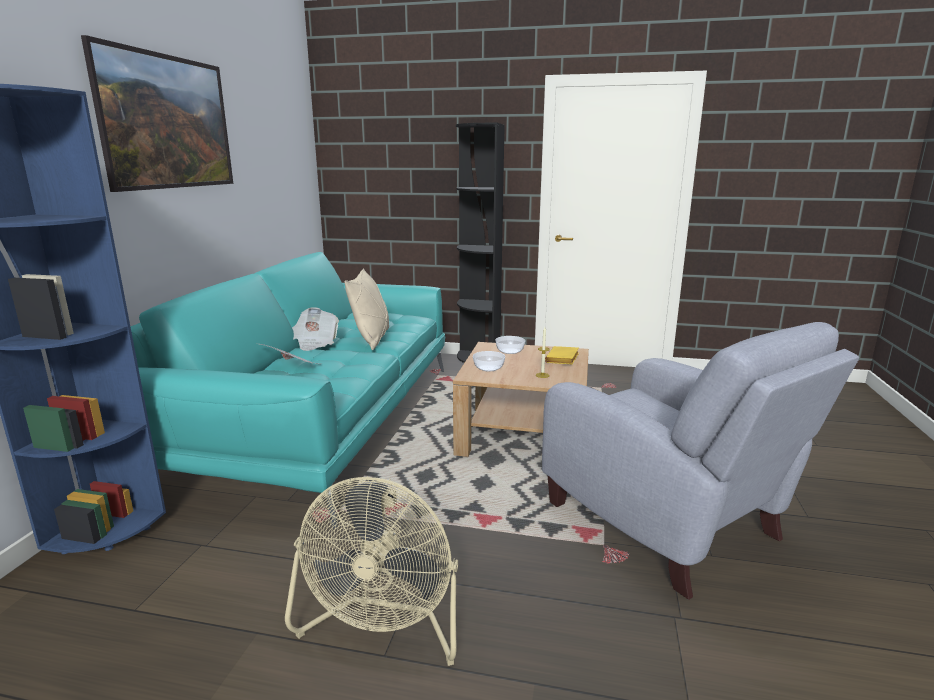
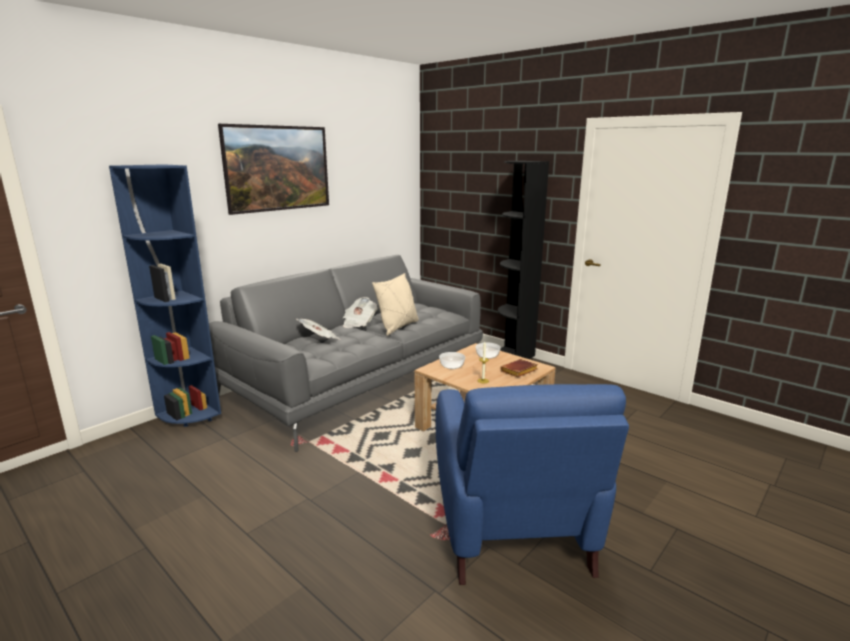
camera: 30 degrees right, 0 degrees up
(323, 419) = (360, 378): turquoise sofa -> grey sofa
(378, 623) = (261, 515): beige fan -> none
(563, 359) = (519, 371): yellow book -> brown book
(666, 524) = (511, 528): grey armchair -> blue armchair

